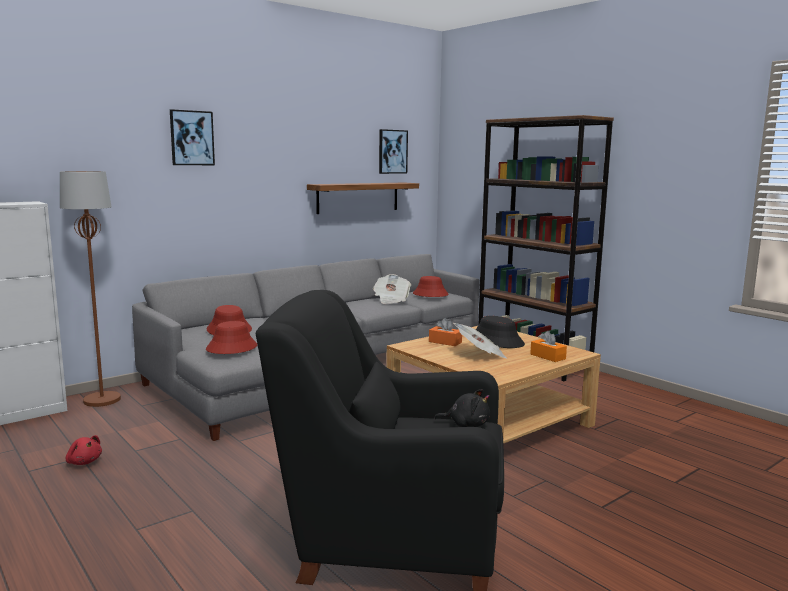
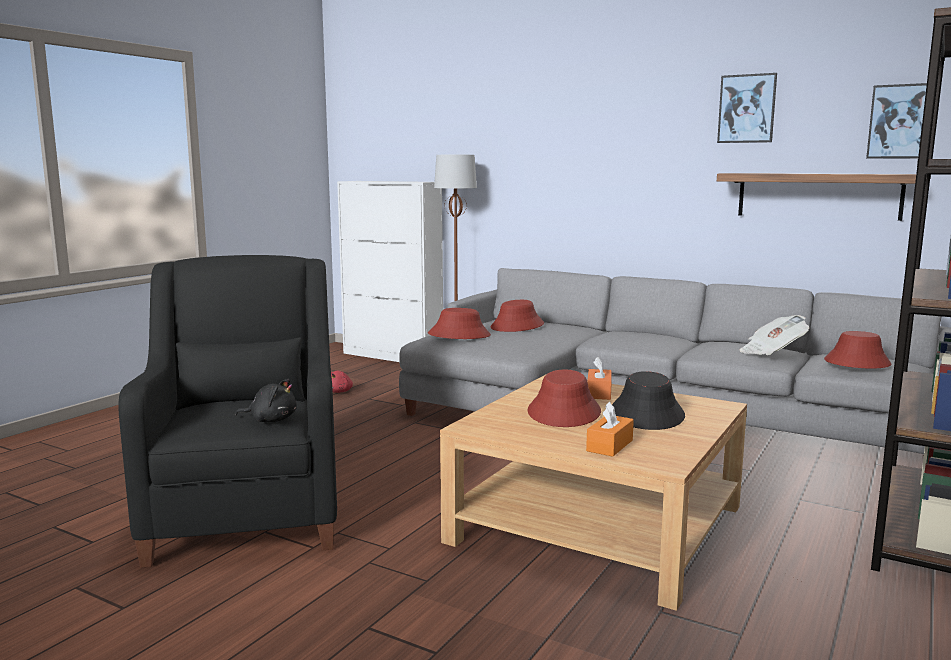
camera: 70 degrees right, 0 degrees up
(191, 138) = (578, 118): picture -> picture (747, 109)
(466, 424) = (271, 420): black plush toy -> black plush toy turned 75 degrees counterclockwise
(480, 354) = (564, 412): newspaper -> red hat

